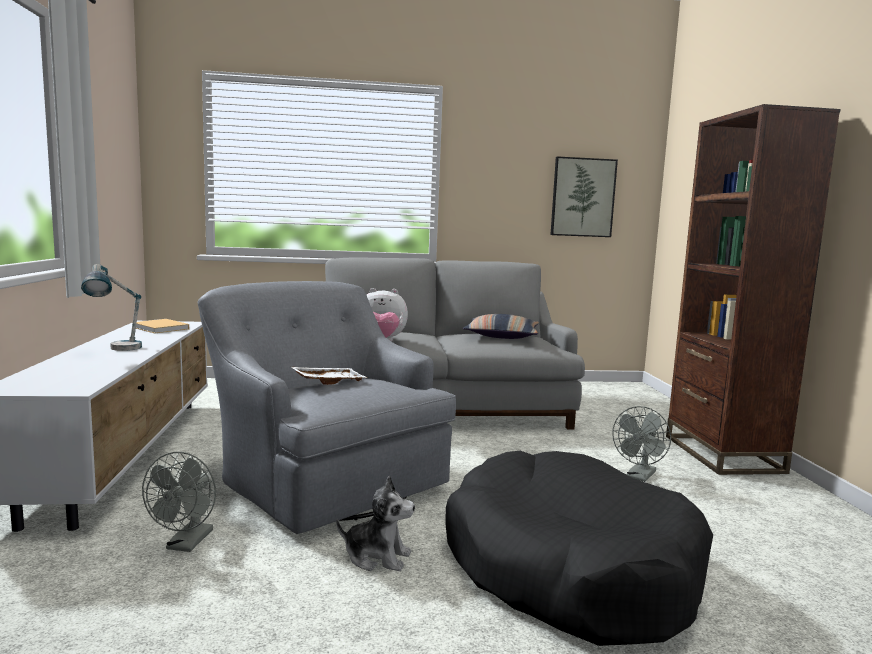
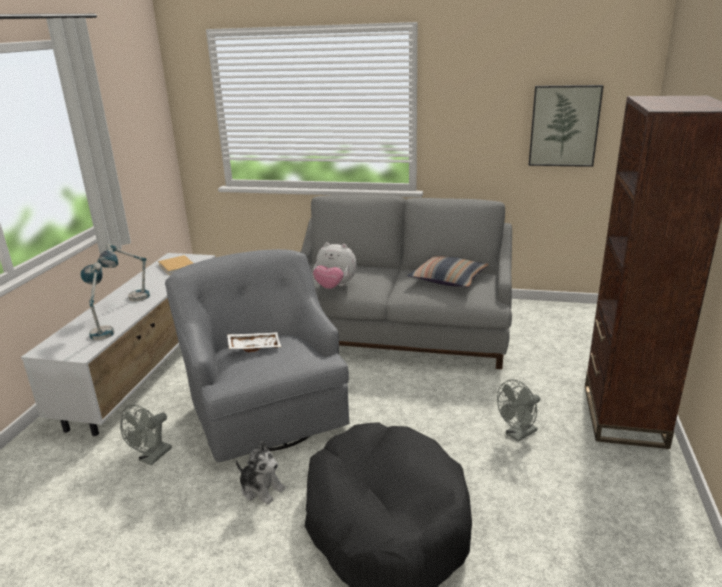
camera: 20 degrees right, 15 degrees up
(92, 371) = (102, 330): none -> table lamp

